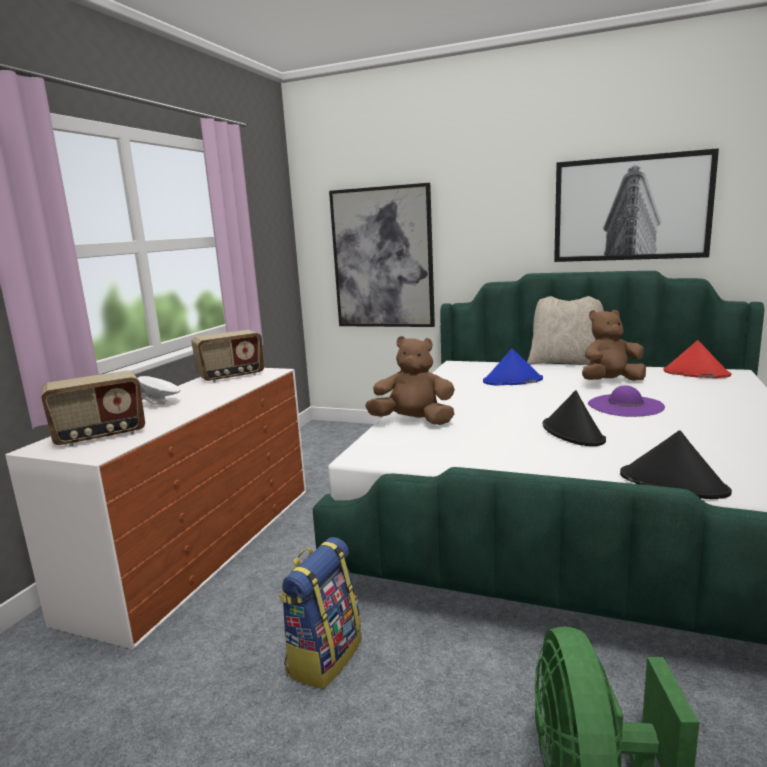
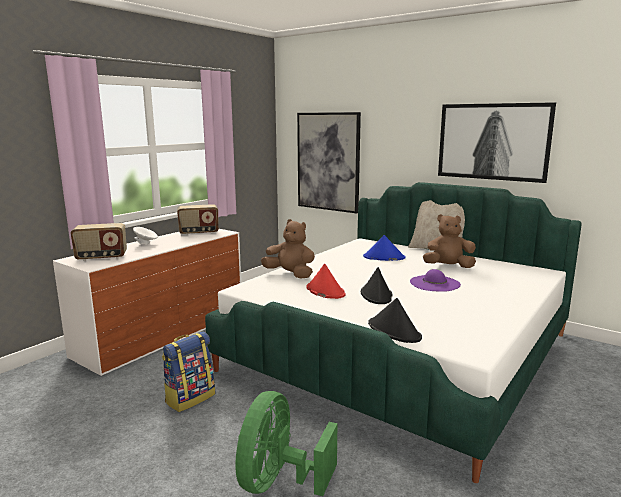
camera: 15 degrees right, 0 degrees up
(695, 373) = (518, 269): red hat -> red hat (325, 291)

